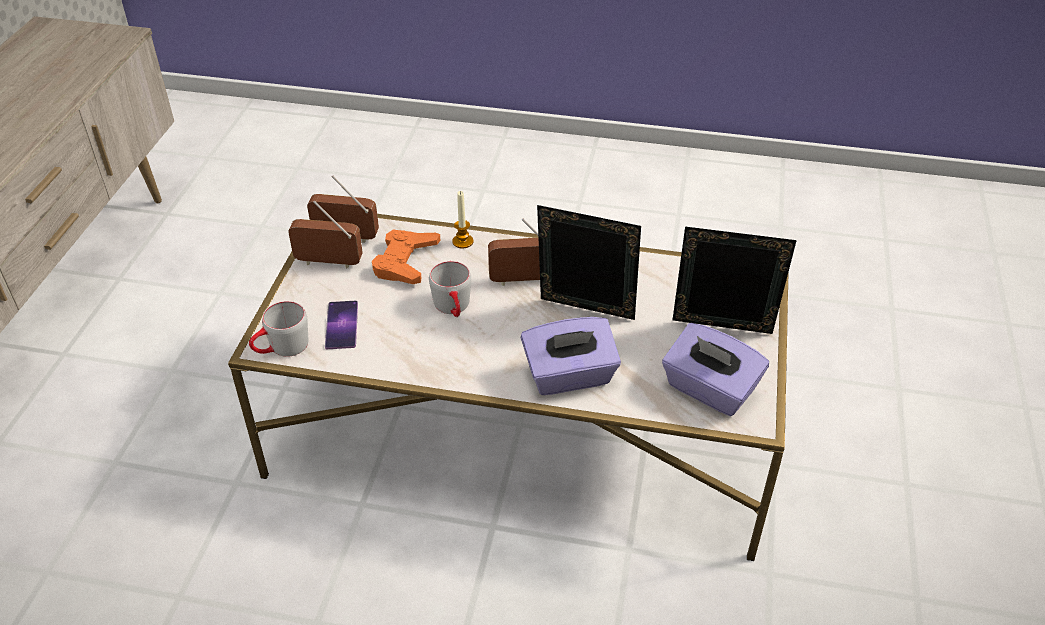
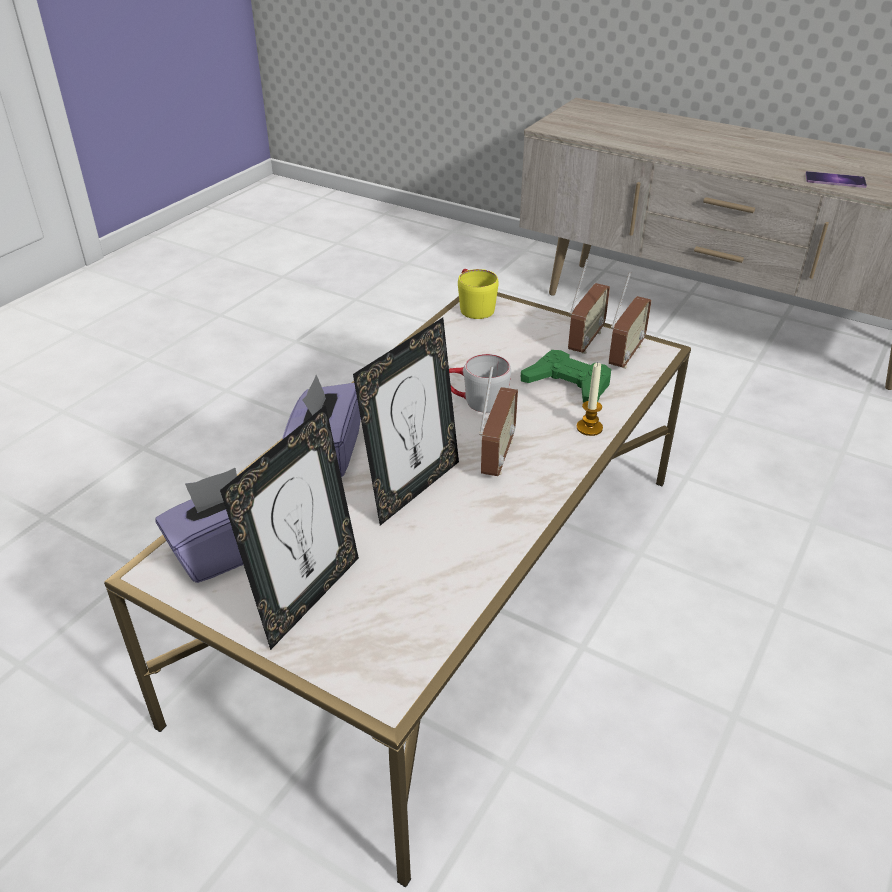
camera: 110 degrees right, 5 degrees down
(281, 348) = (473, 306): grey mug -> yellow mug
(342, 325) = (487, 337): phone -> phone (835, 180)
(405, 262) = (568, 384): orange game controller -> green game controller

